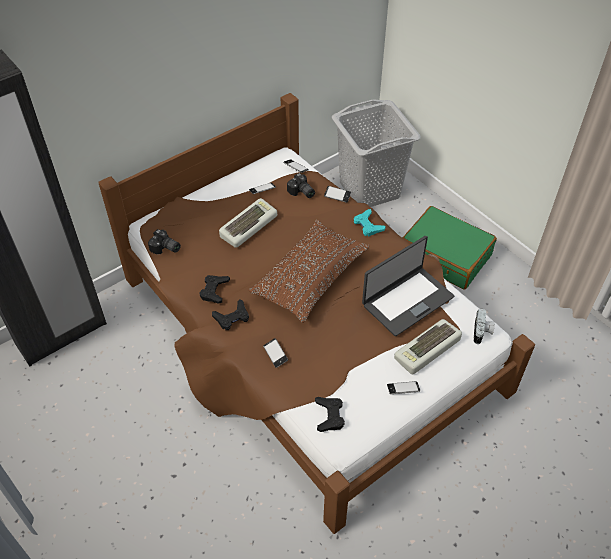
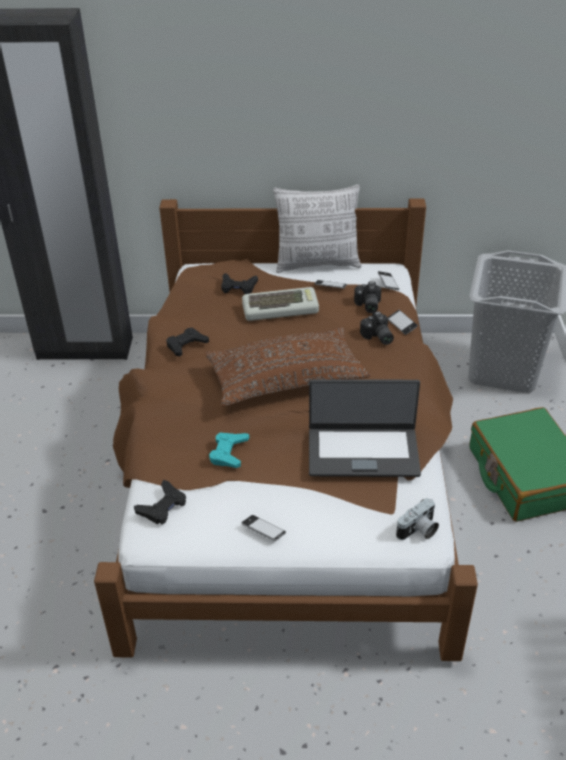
camera: 40 degrees right, 10 degrees down
(165, 249) = (187, 293): camera -> camera (377, 337)
(231, 175) = (317, 264): none -> pillow
(232, 317) = (175, 374): black game controller -> black game controller (238, 287)
(275, 354) = (177, 425): phone -> none
(368, 225) = (402, 364): turquoise game controller -> turquoise game controller (229, 453)
(428, 350) = (332, 511): keyboard -> none

